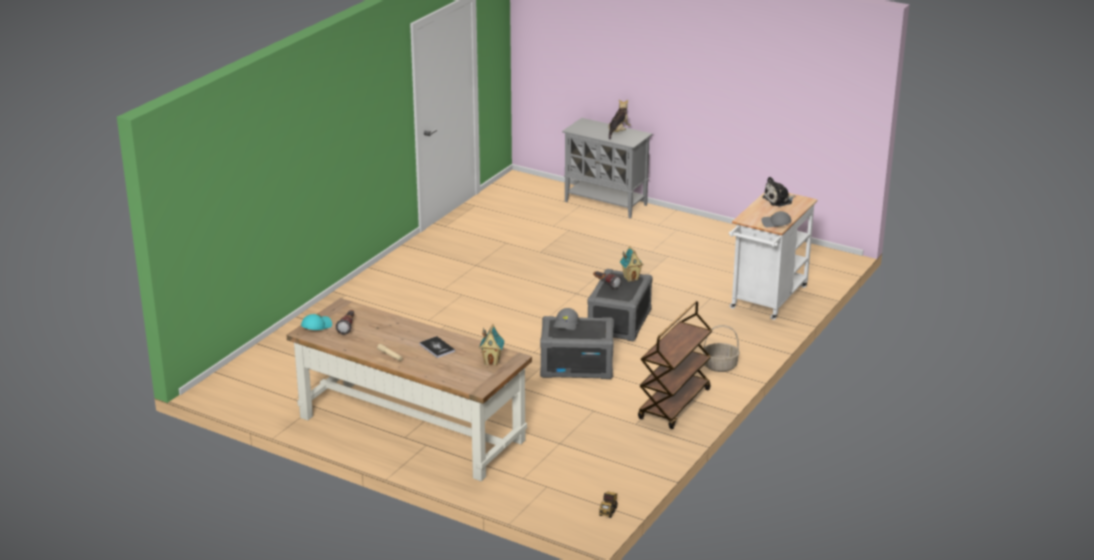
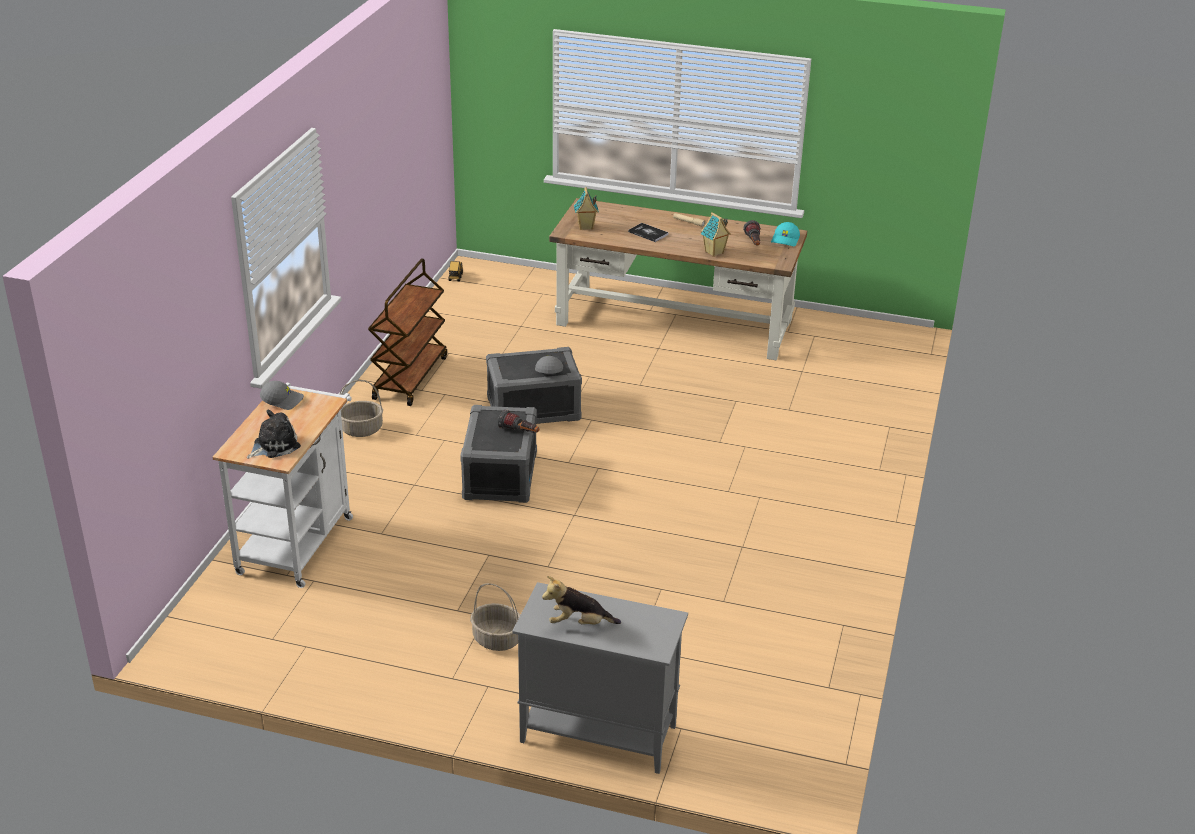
camera: 165 degrees right, 5 degrees up
(618, 132) = (579, 623): plush toy -> plush toy turned 75 degrees clockwise
(631, 278) = (488, 445): toy house -> toy house (714, 252)
(648, 241) = (496, 639): none -> basket

